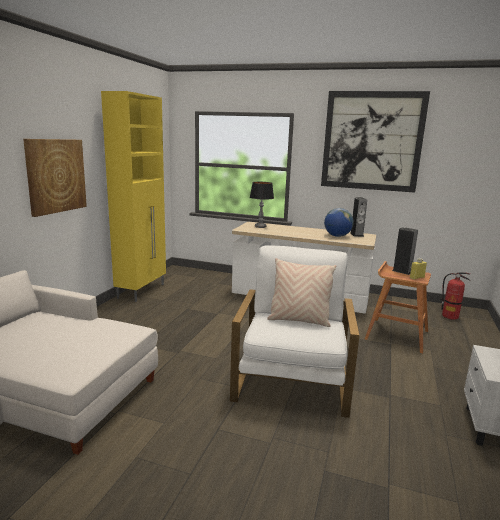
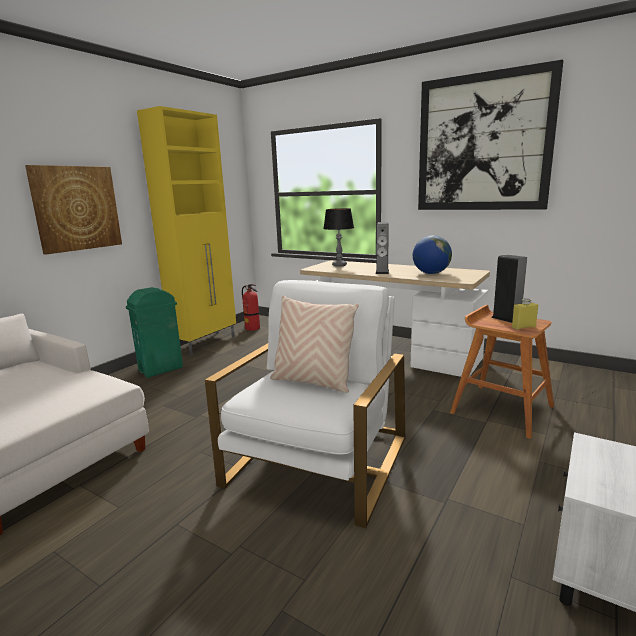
camera: 15 degrees right, 0 degrees up
(118, 315) = (161, 369): none -> green trash can
(356, 234) = (460, 271): speaker -> speaker (382, 272)
(450, 316) = (599, 386): fire extinguisher -> fire extinguisher (252, 328)

